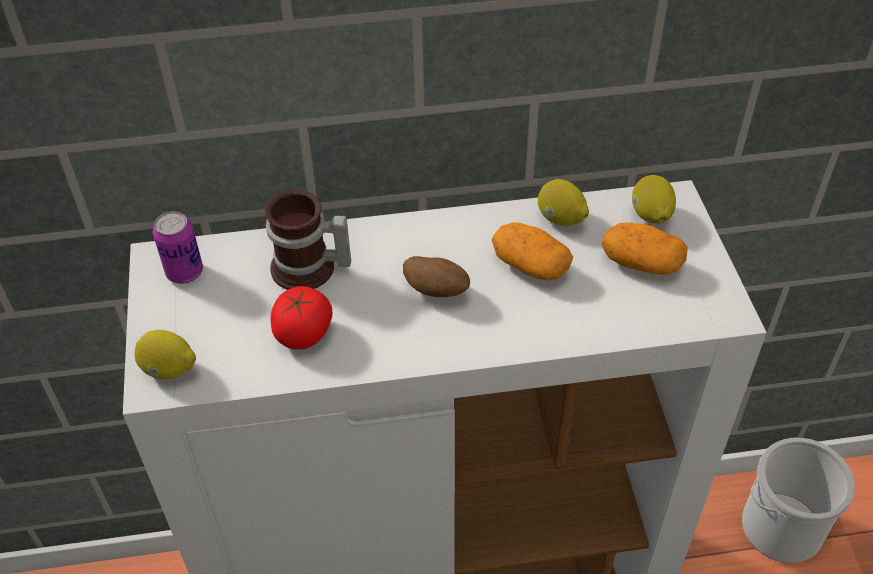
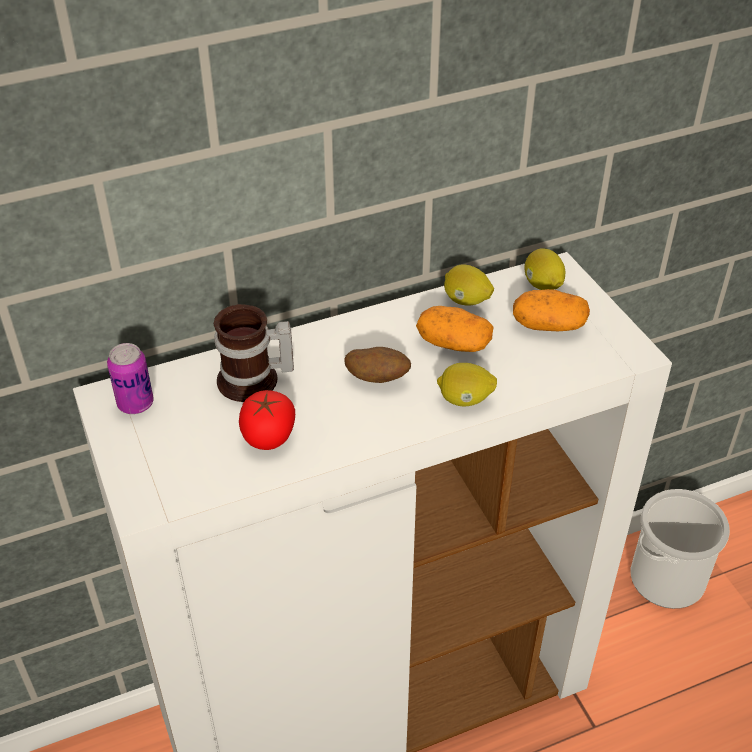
camera: 15 degrees left, 5 degrees down
(169, 369) = (151, 490): lemon -> lemon (465, 400)

